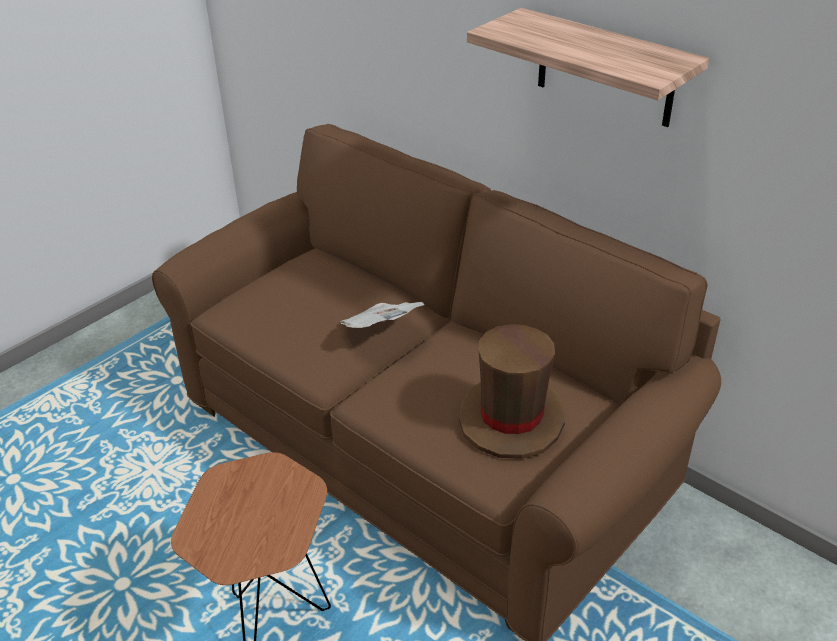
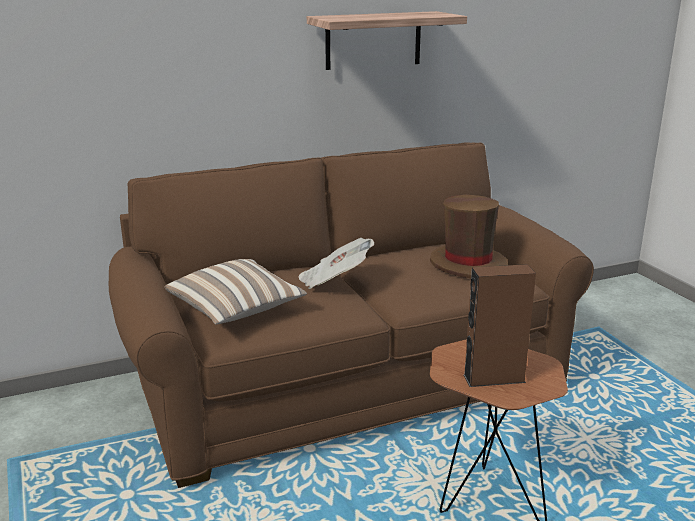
camera: 65 degrees left, 15 degrees down
(227, 515) = (494, 378): none -> brown speaker
(276, 296) = (236, 310): none -> pillow

